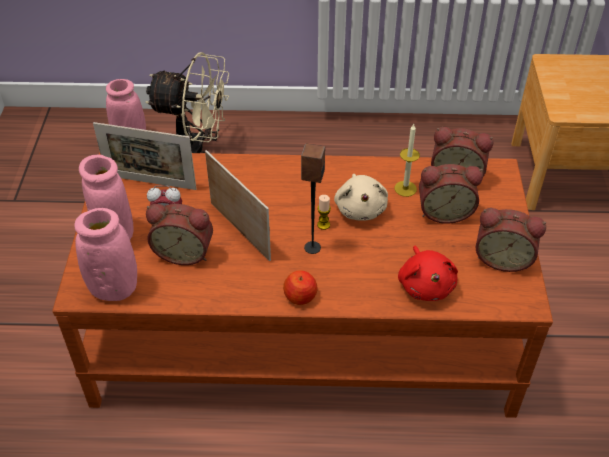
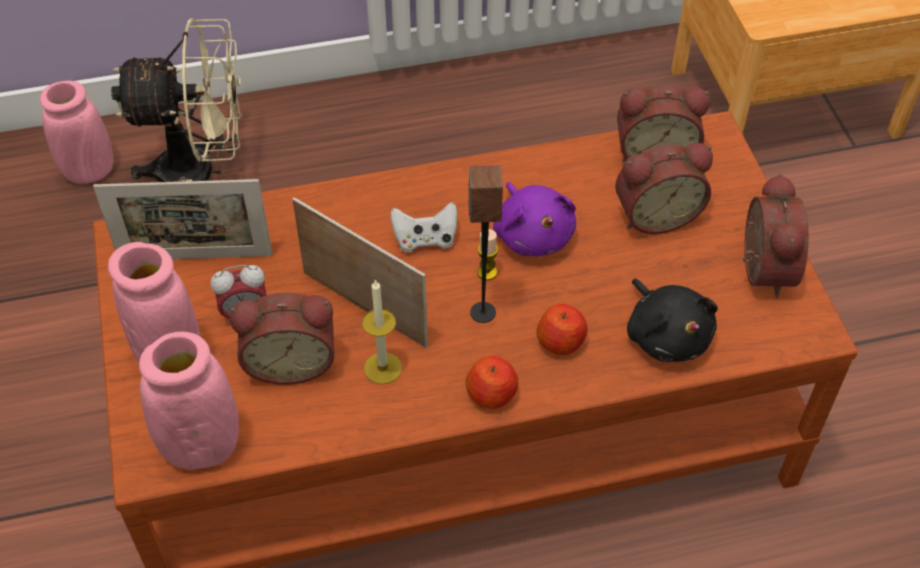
camera: 15 degrees left, 5 degrees up
(292, 198) = (425, 240): none -> white game controller
(355, 274) = (561, 341): none -> apple
(360, 208) = (533, 234): beige plush toy -> purple plush toy
(405, 188) = (587, 189): candle -> candle (383, 368)
(426, 285) = (666, 335): red plush toy -> black plush toy
(503, 257) = (760, 269): alarm clock -> alarm clock turned 90 degrees counterclockwise

